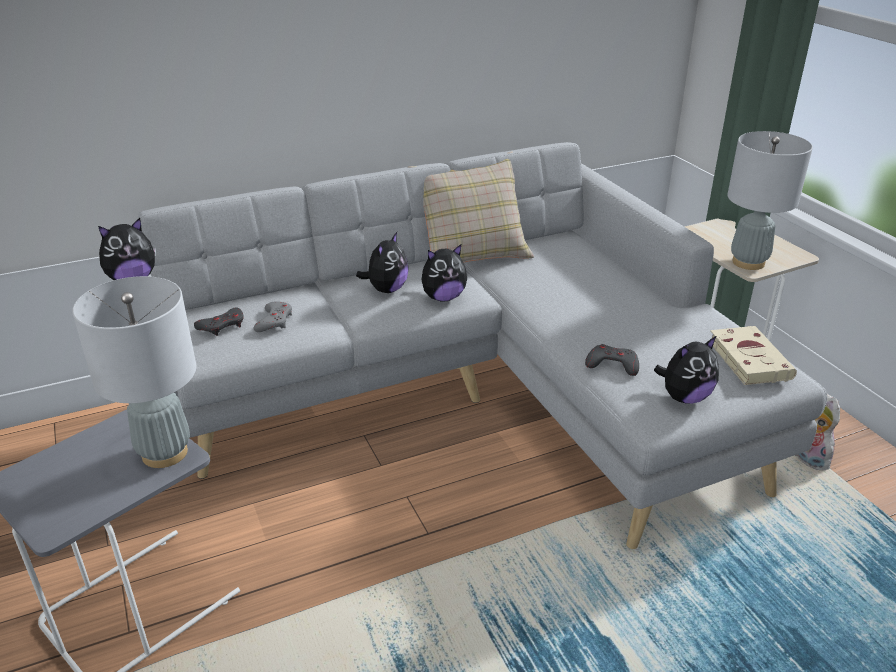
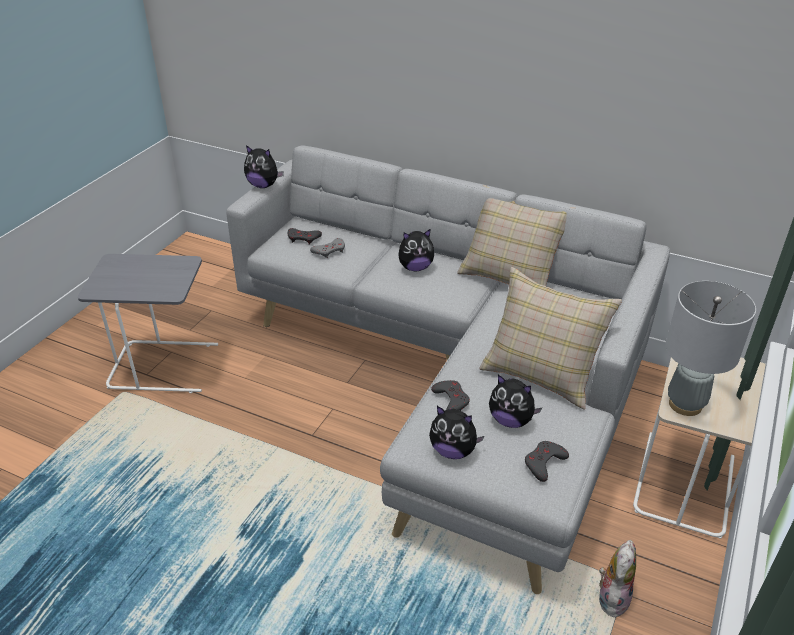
camera: 50 degrees right, 5 degrees up
(165, 453) = (171, 286): grey table lamp -> none
(443, 297) = (438, 293): plush toy -> plush toy (511, 420)
(626, 304) = (542, 372): none -> beige pillow
(747, 358) = (544, 463): beige book -> grey game controller

